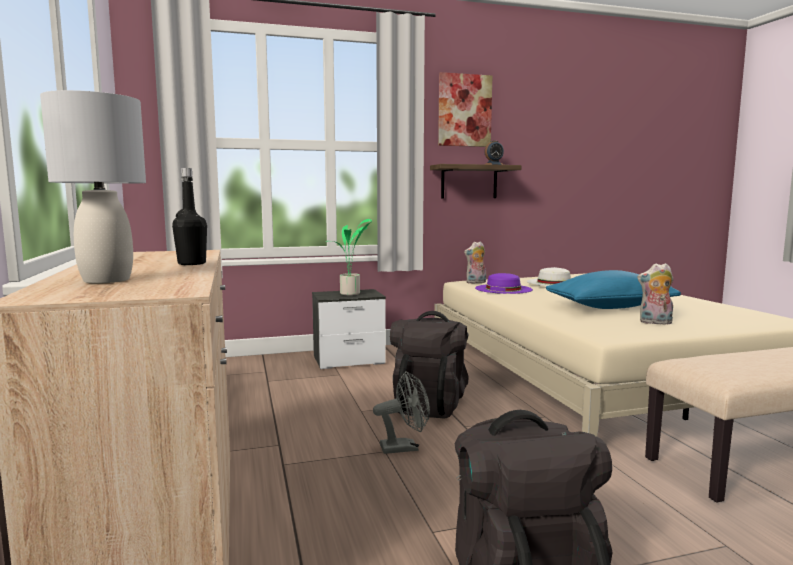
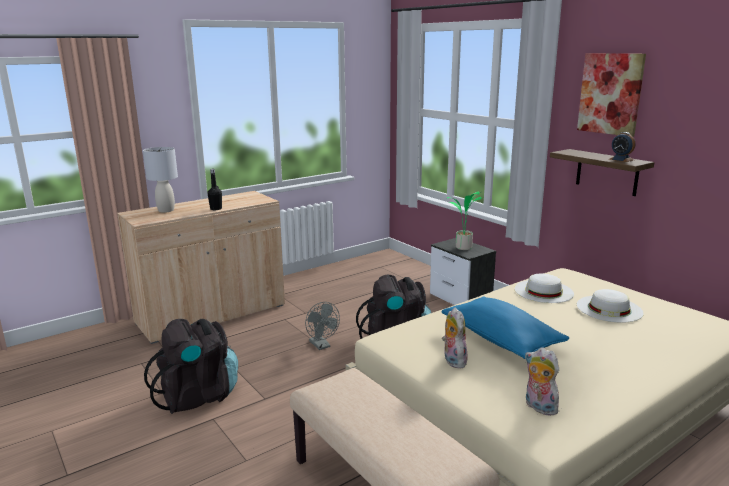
camera: 70 degrees right, 10 degrees up
(476, 282) = (567, 278): plush toy -> plush toy (538, 407)
(503, 289) = (543, 291): purple hat -> white hat

